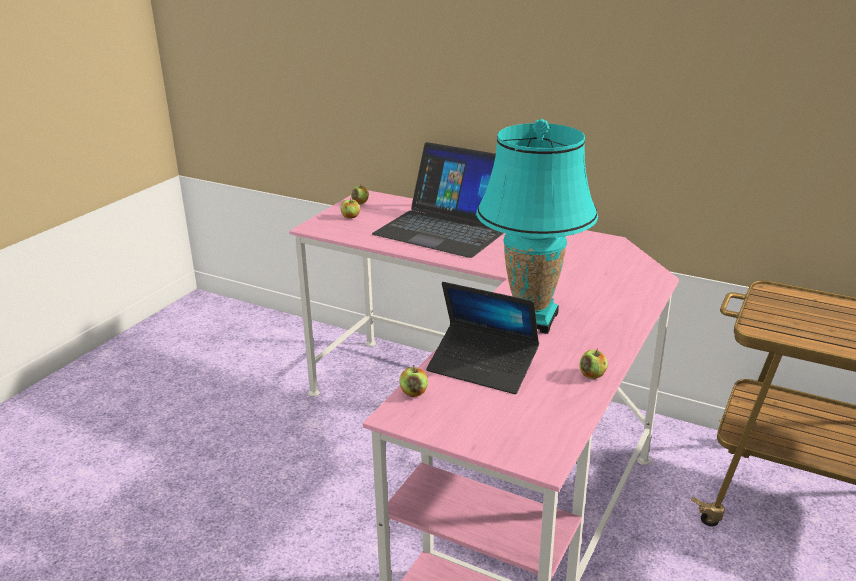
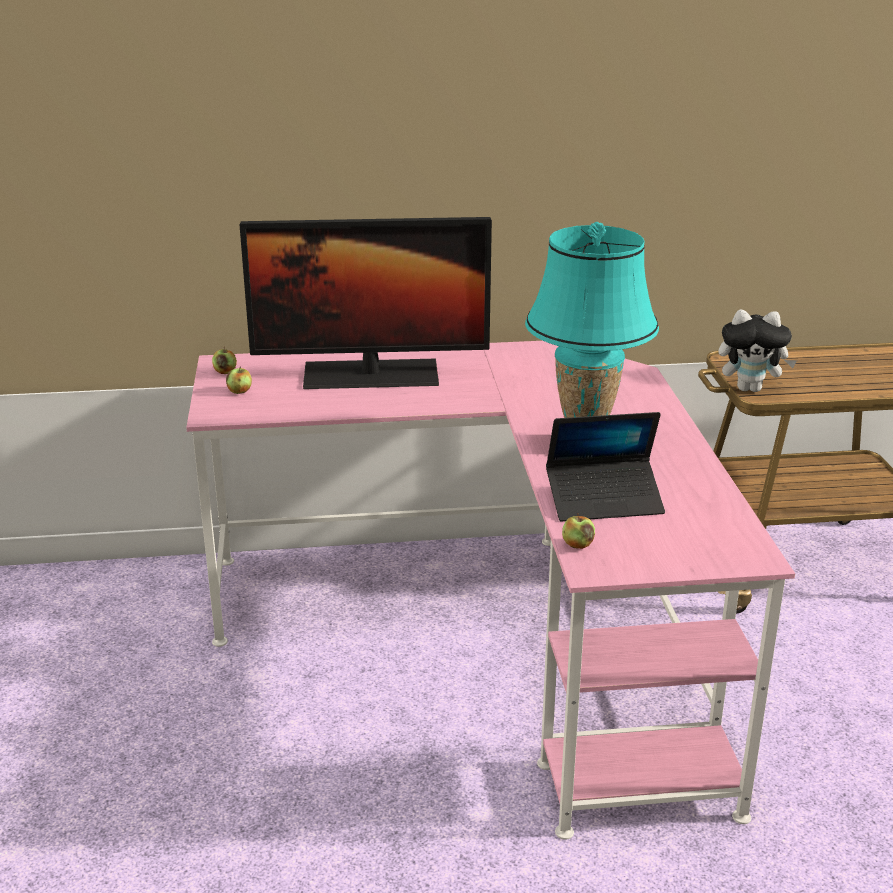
camera: 35 degrees left, 0 degrees up
(447, 227) = (371, 375): laptop -> monitor
(592, 375) = (701, 475): apple -> none
(758, 320) = (750, 388): none -> plush toy

